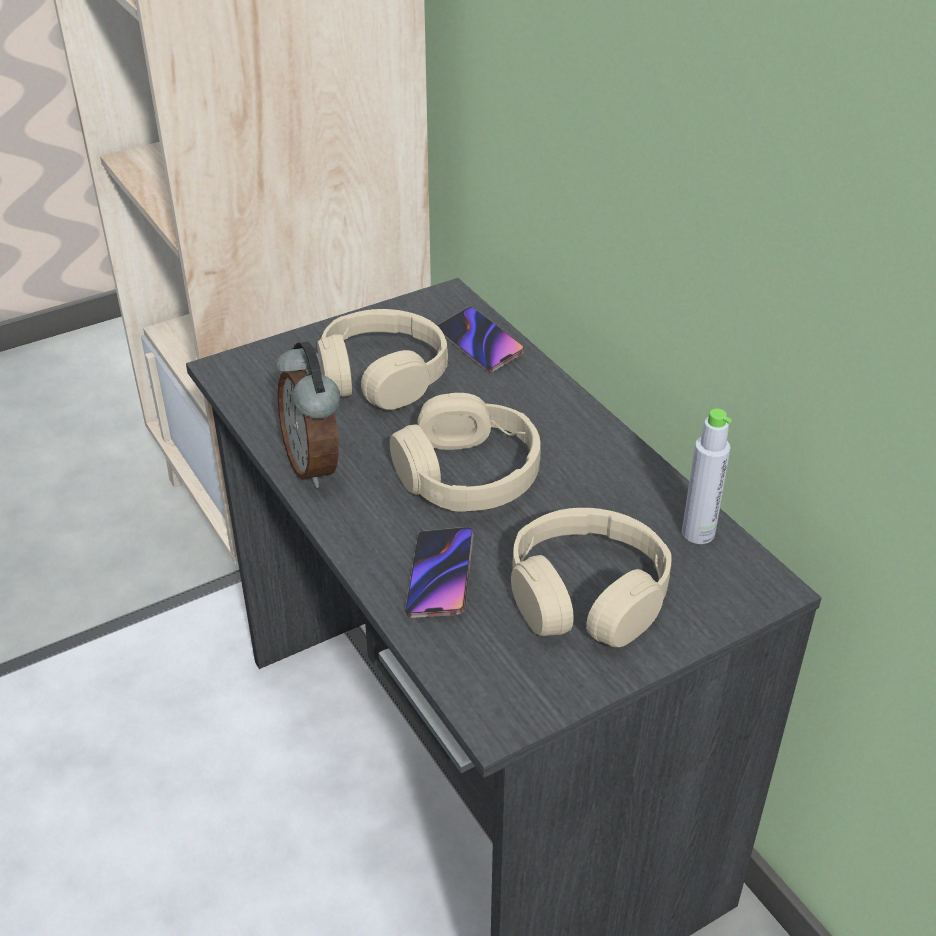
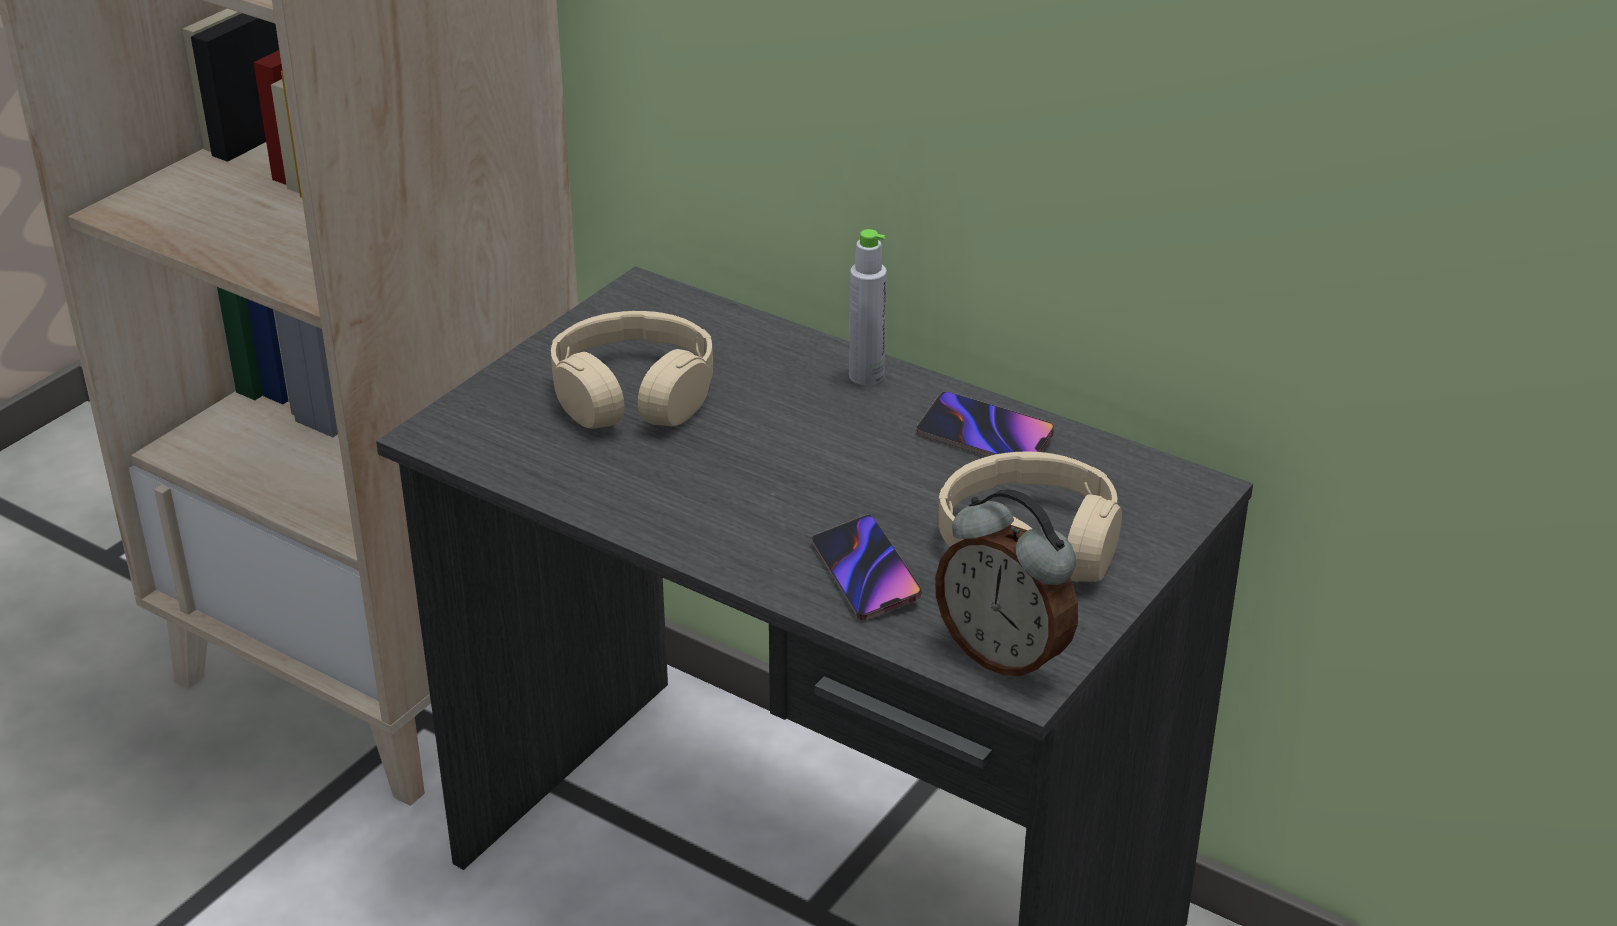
camera: 25 degrees left, 5 degrees down
(315, 465) = (634, 506): alarm clock -> alarm clock (1004, 655)
(467, 474) = (814, 468): beige headphones -> none
(479, 344) = (721, 332): phone -> phone (985, 436)
(698, 533) = (1097, 458): grey bottle -> grey bottle (866, 376)

